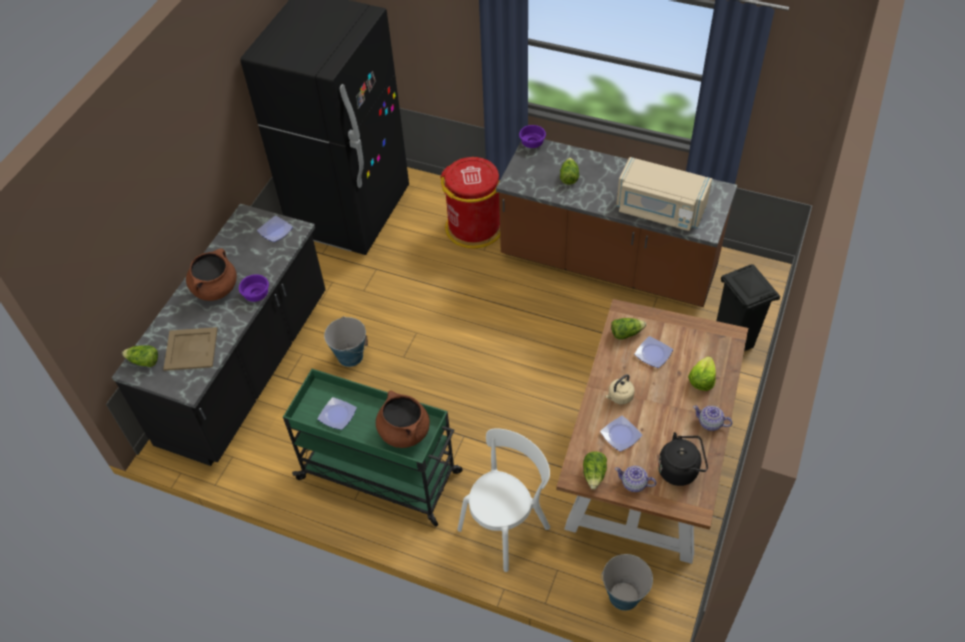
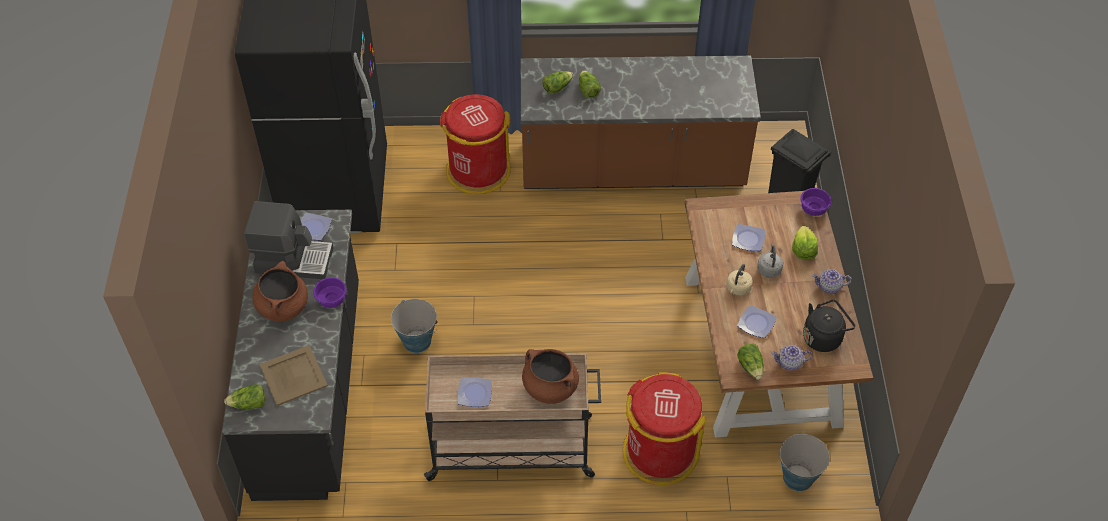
camera: 25 degrees left, 0 degrees up
(246, 252) = (293, 259): none -> coffee machine
(381, 476) = (512, 448): green cart -> beige cart
(506, 525) = (659, 452): white chair -> red trash can
(533, 143) = (534, 65): purple bowl -> purple bowl (814, 208)
(626, 333) = (714, 227): lettuce -> lettuce (557, 87)
(659, 210) = (692, 99): beige microwave -> none
(659, 387) = (769, 268): none -> grey kettle

